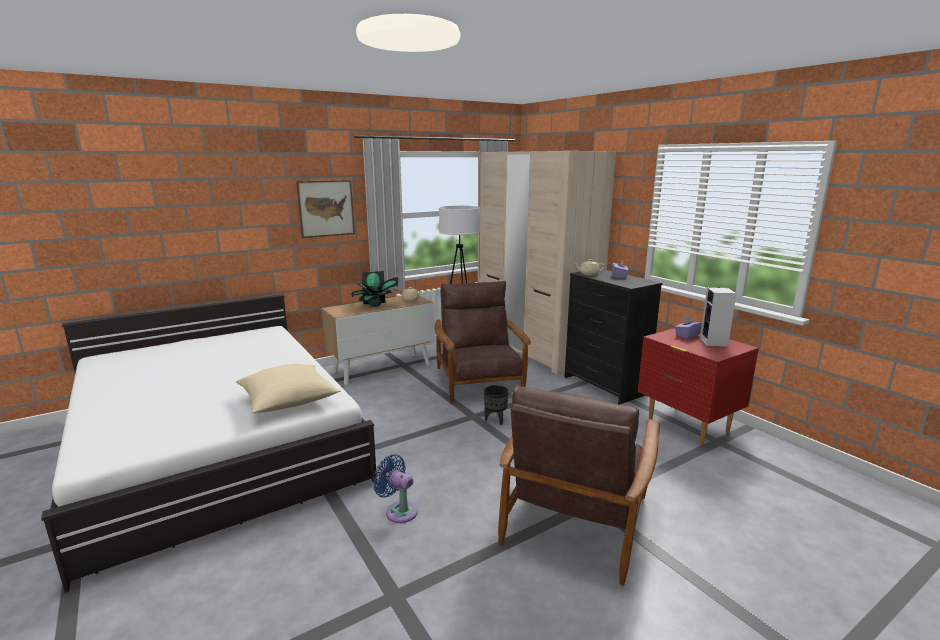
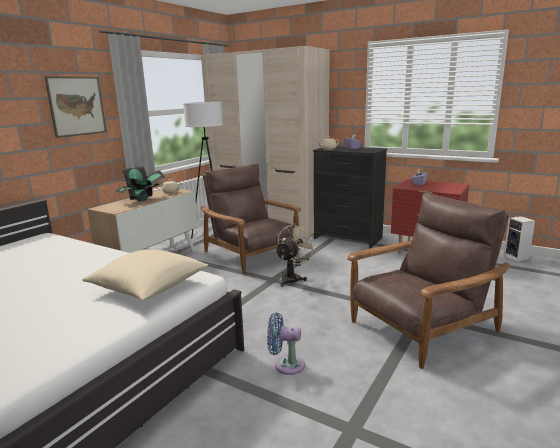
camera: 25 degrees left, 0 degrees up
(495, 420) = (293, 278): black planter -> beige fan
(577, 517) = (421, 327): brown armchair -> brown armchair turned 120 degrees counterclockwise
(714, 342) = (441, 185): speaker -> speaker (517, 258)

